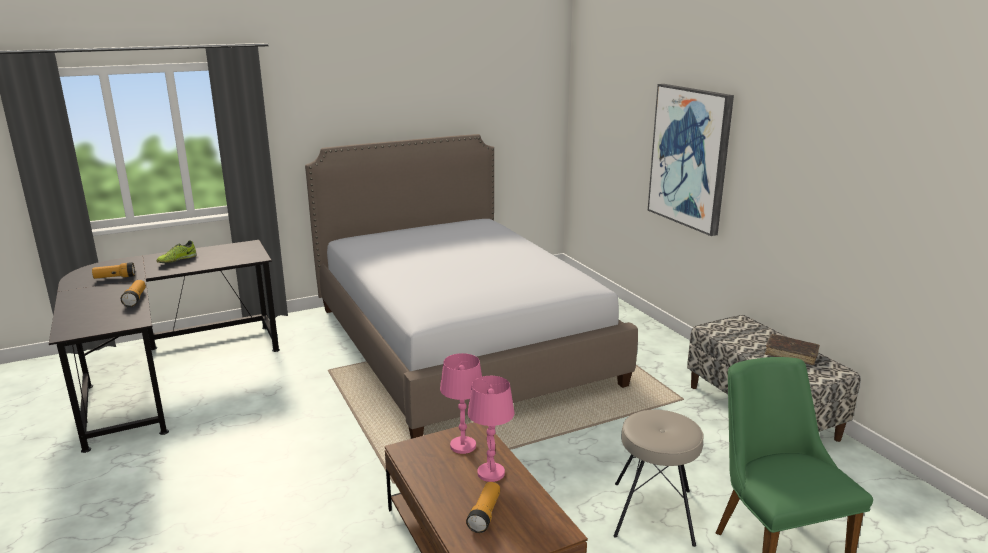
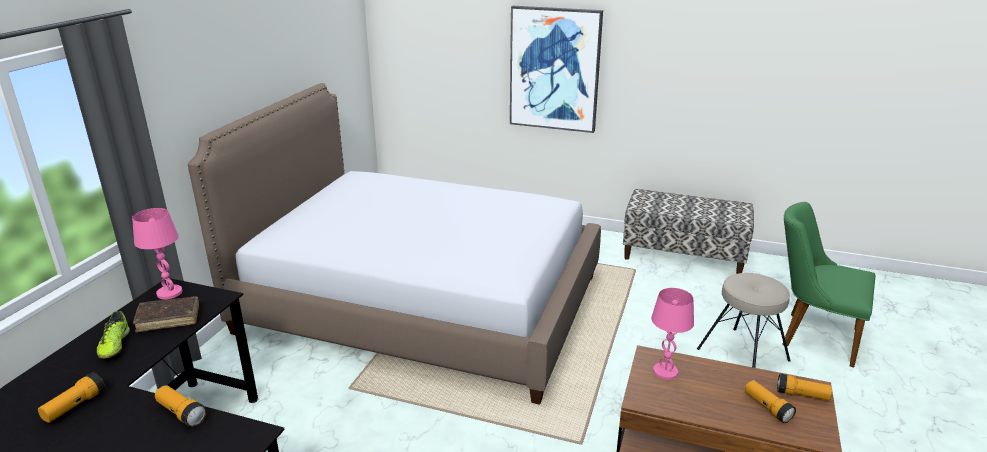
camera: 45 degrees left, 5 degrees up
(491, 473) = (716, 379): pink table lamp -> pink table lamp (170, 293)
(536, 527) = (802, 395): none -> flashlight
(791, 354) = (705, 205): brown book -> brown book (168, 319)

